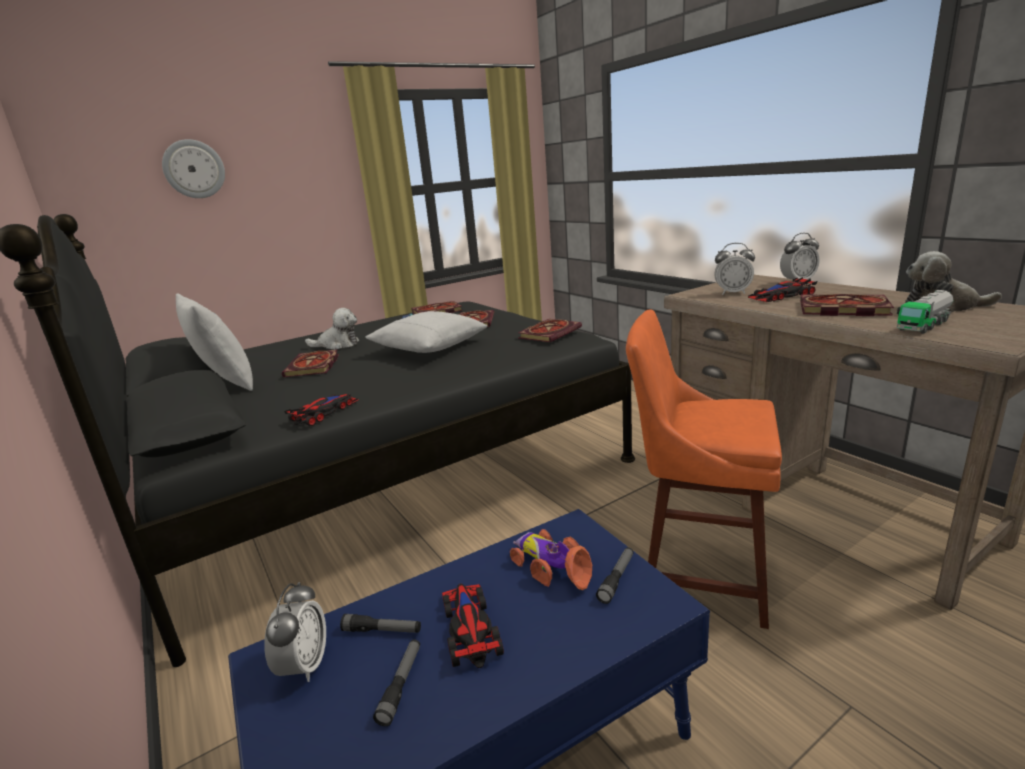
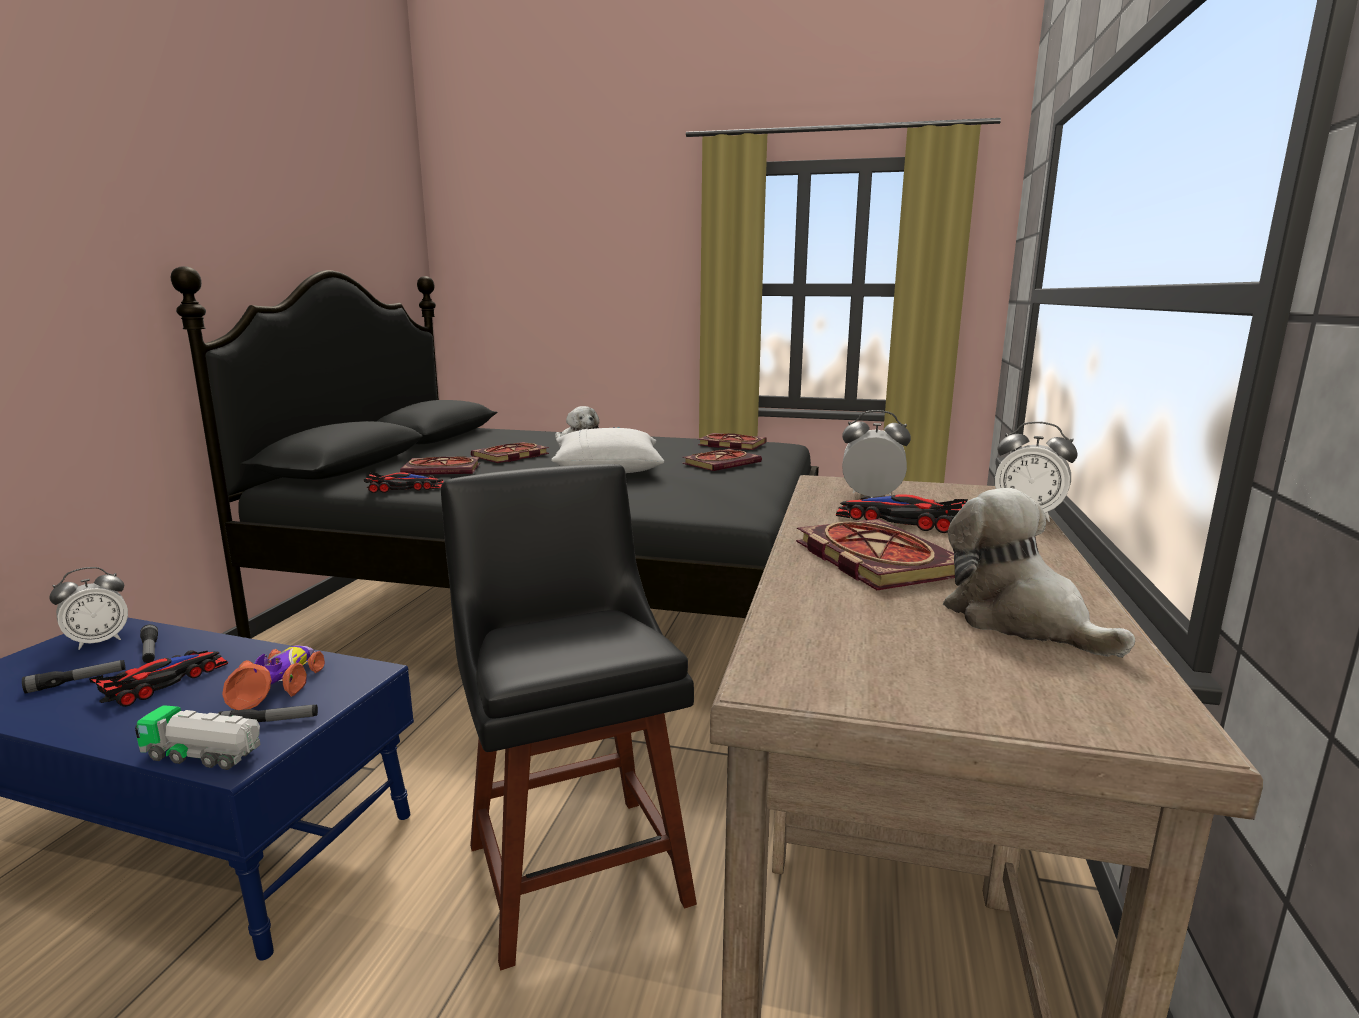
camera: 45 degrees right, 5 degrees down
(194, 169) = (544, 245): wall clock -> none
(226, 384) = (442, 449): grey pillow -> none
(550, 333) = (727, 494): book -> book (444, 469)
(696, 572) = (575, 864): orange chair -> black chair
(732, 293) = (871, 496): alarm clock -> alarm clock turned 135 degrees clockwise
(923, 325) = (841, 617): toy truck -> toy truck (204, 756)

